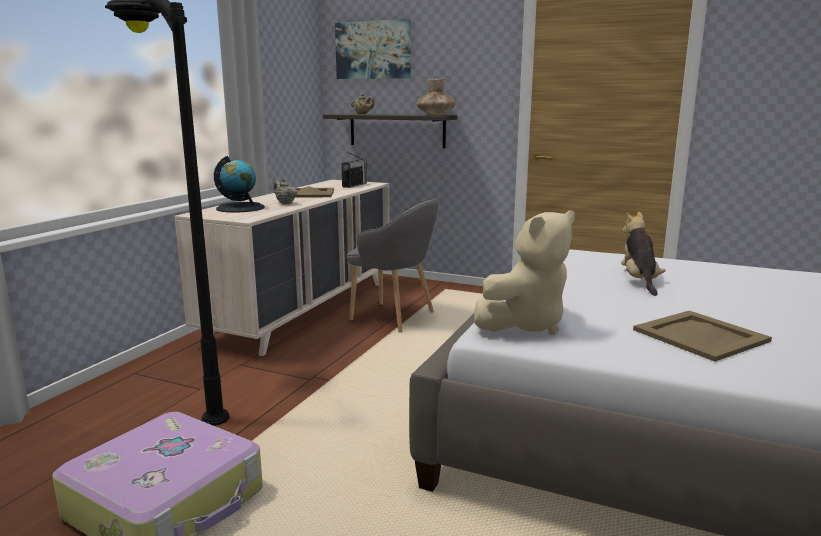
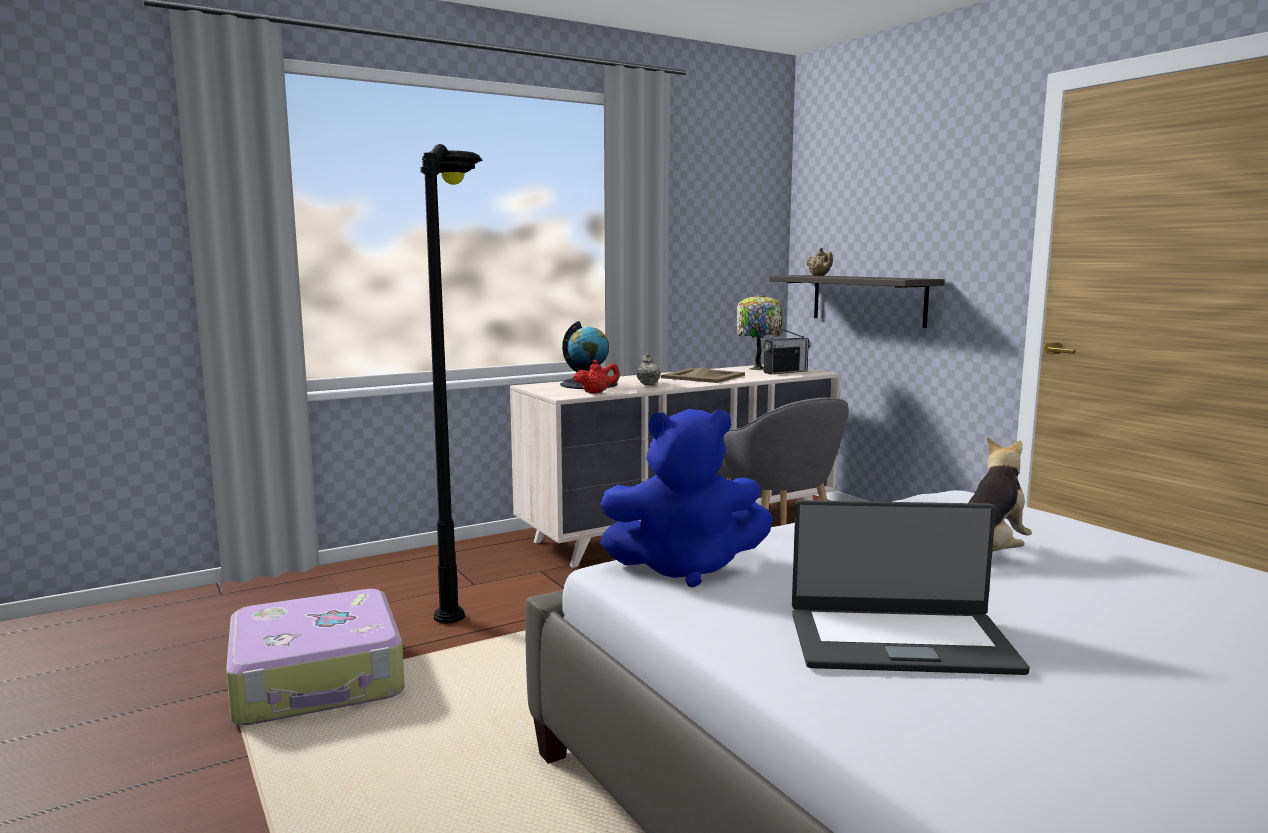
camera: 35 degrees right, 5 degrees down
(265, 213) = (596, 393): none -> red teapot
(330, 184) = (758, 368): none -> table lamp
(373, 50) = (846, 188): picture -> none
(435, 115) = (906, 278): brown vase -> none
(525, 324) = (685, 568): beige plush toy -> blue plush toy
(700, 335) = (900, 641): beige tray -> laptop

